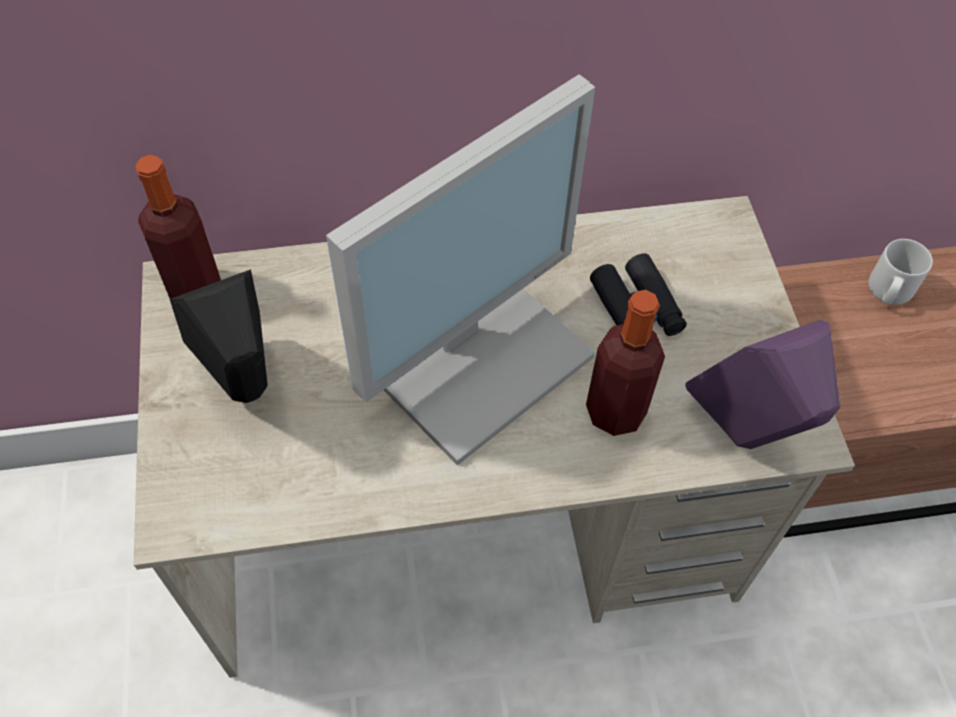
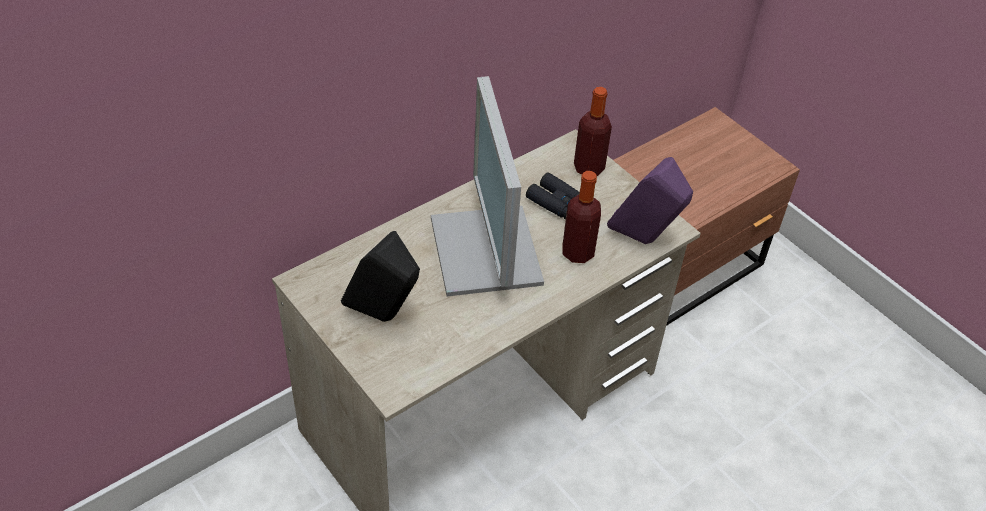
camera: 30 degrees left, 10 degrees down
(194, 287) = (313, 279): bottle -> bottle (589, 168)
(472, 351) = (488, 253): monitor -> monitor turned 150 degrees clockwise
(888, 292) = (659, 160): grey mug -> none

